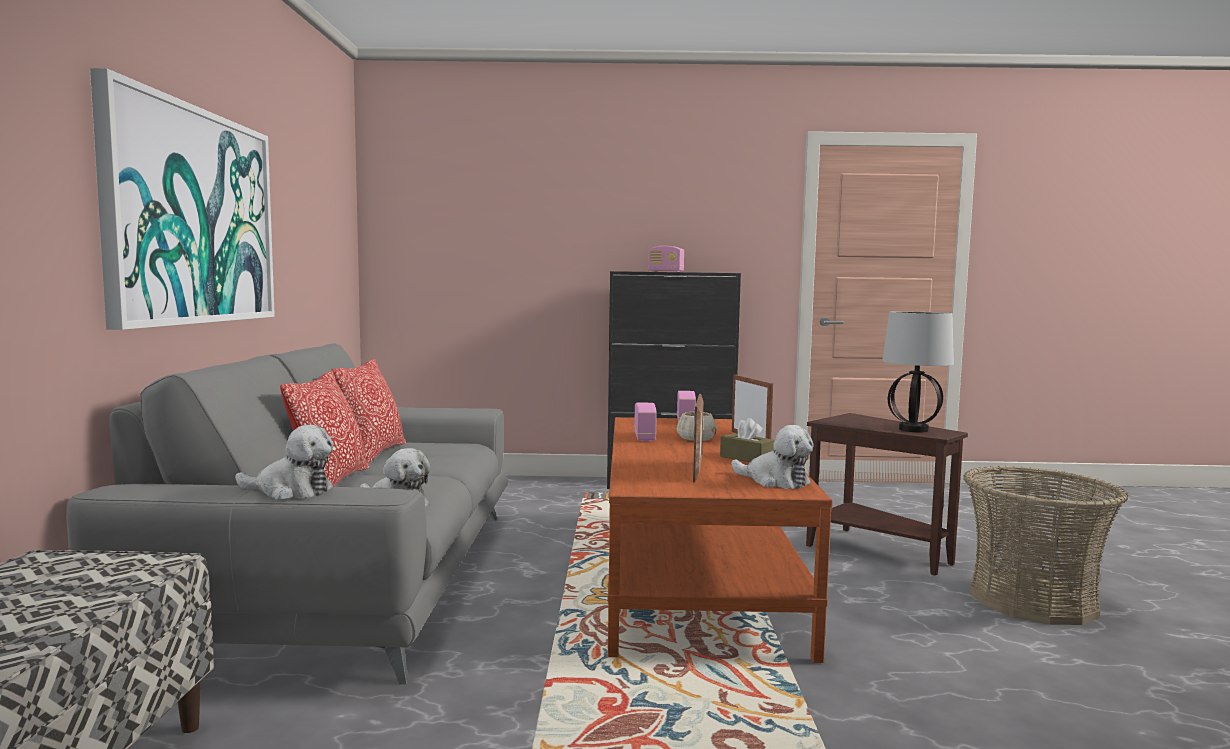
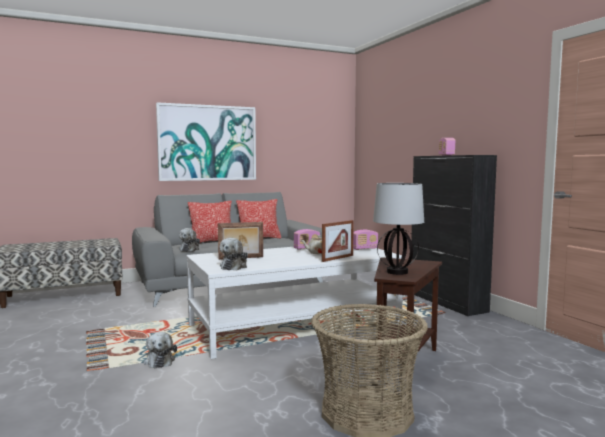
camera: 65 degrees right, 0 degrees up
(291, 491) = (151, 234): plush toy -> plush toy (159, 360)
(694, 576) = (295, 326): brown coffee table -> white coffee table
(746, 458) = (281, 261): brown tissue box -> none

